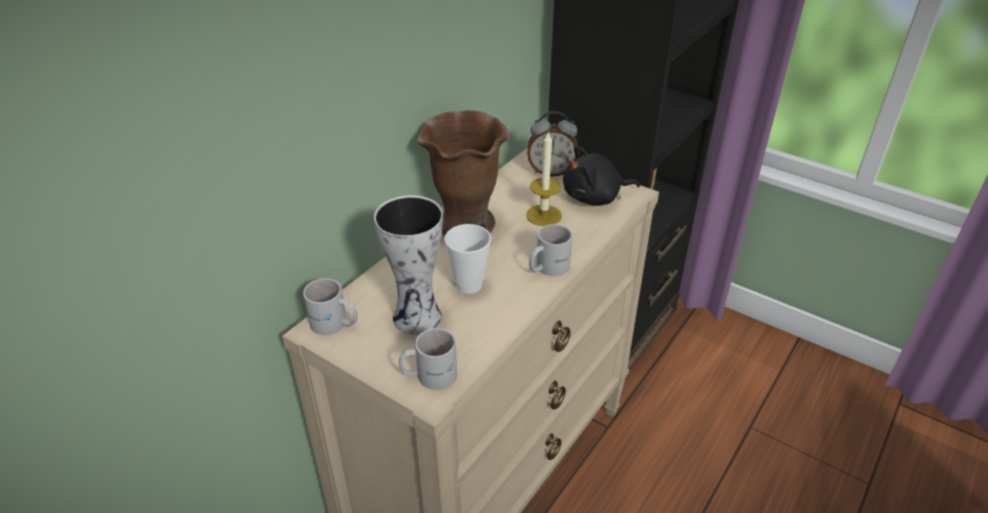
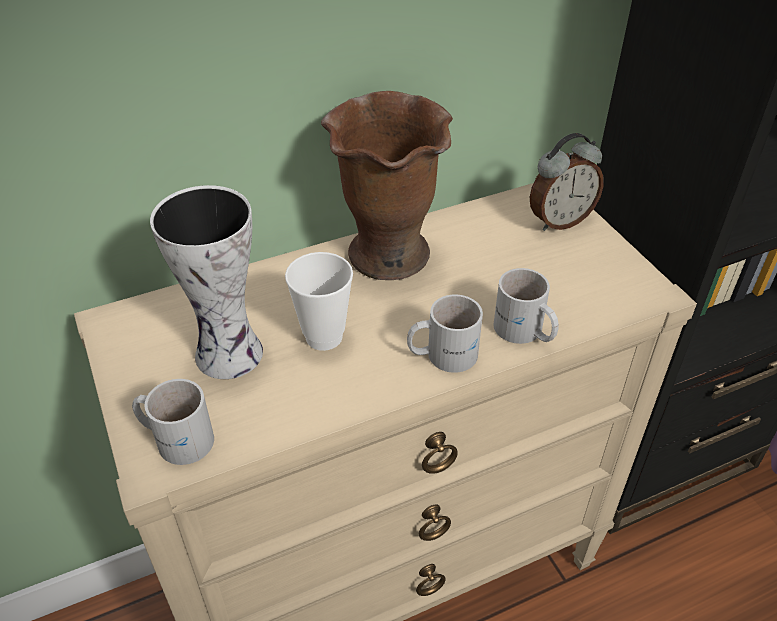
camera: 30 degrees right, 5 degrees up
(334, 325) = (134, 323): white mug -> white mug (523, 332)
(544, 215) = (498, 278): candle -> none
(551, 171) = (559, 220): alarm clock -> alarm clock turned 60 degrees counterclockwise
(594, 197) = (591, 278): black plush toy -> none

